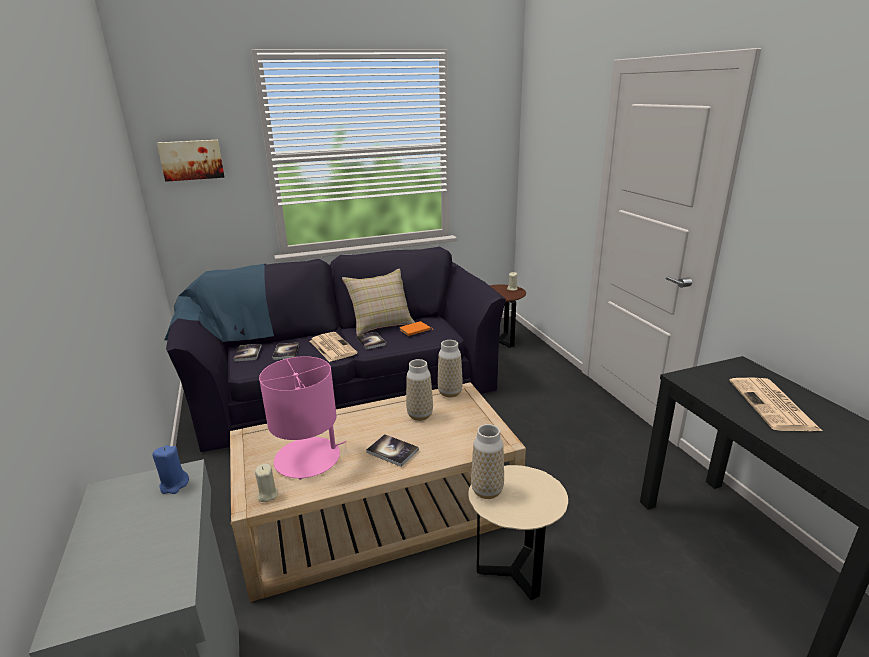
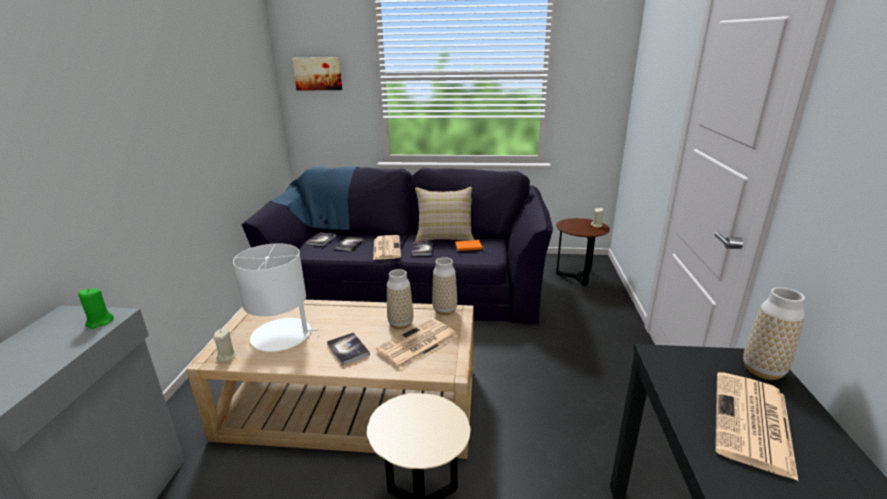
camera: 25 degrees right, 0 degrees up
(174, 485) = (99, 322): blue candle -> green candle
(308, 458) = (282, 336): pink table lamp -> white table lamp
(453, 428) = (417, 344): none -> newspaper
(487, 491) = (393, 413): vase -> vase (762, 370)

